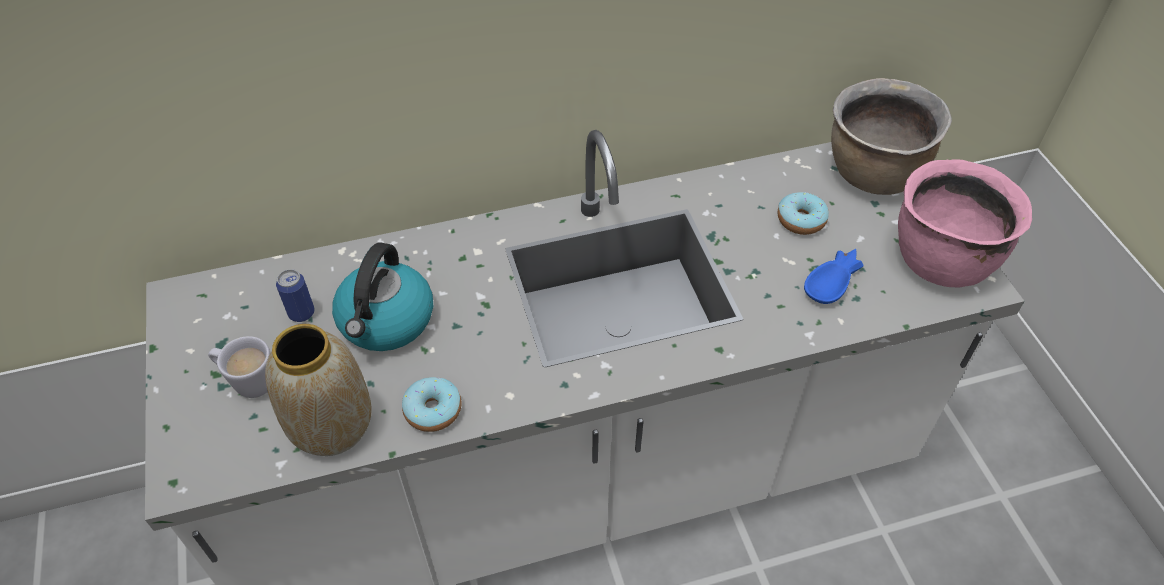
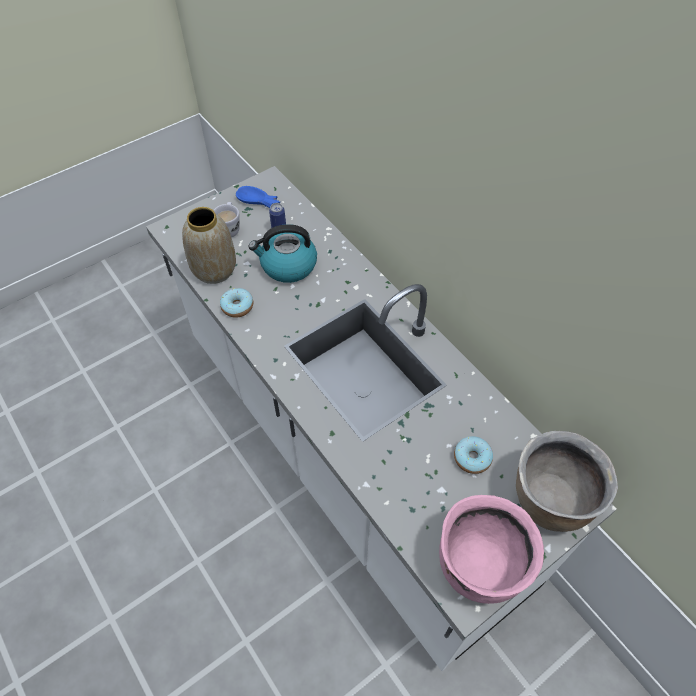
camera: 70 degrees right, 5 degrees up
(834, 282) = (421, 492): blue bowl -> blue bowl (258, 202)

